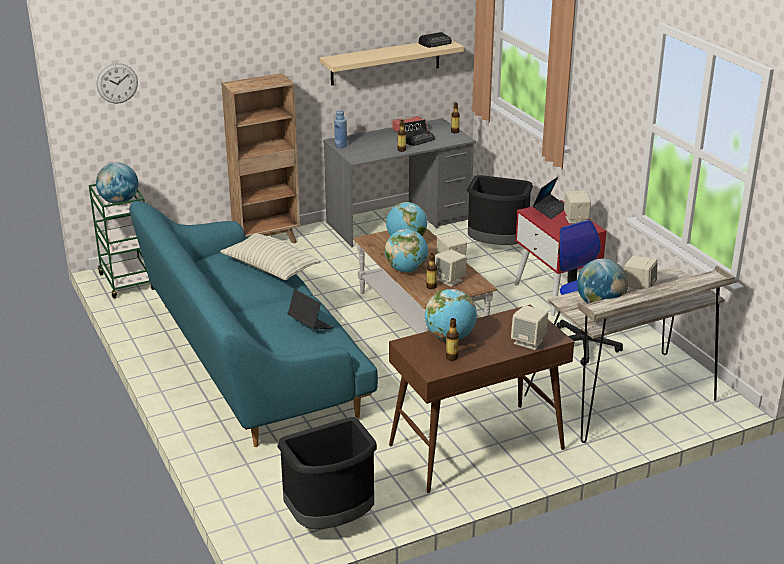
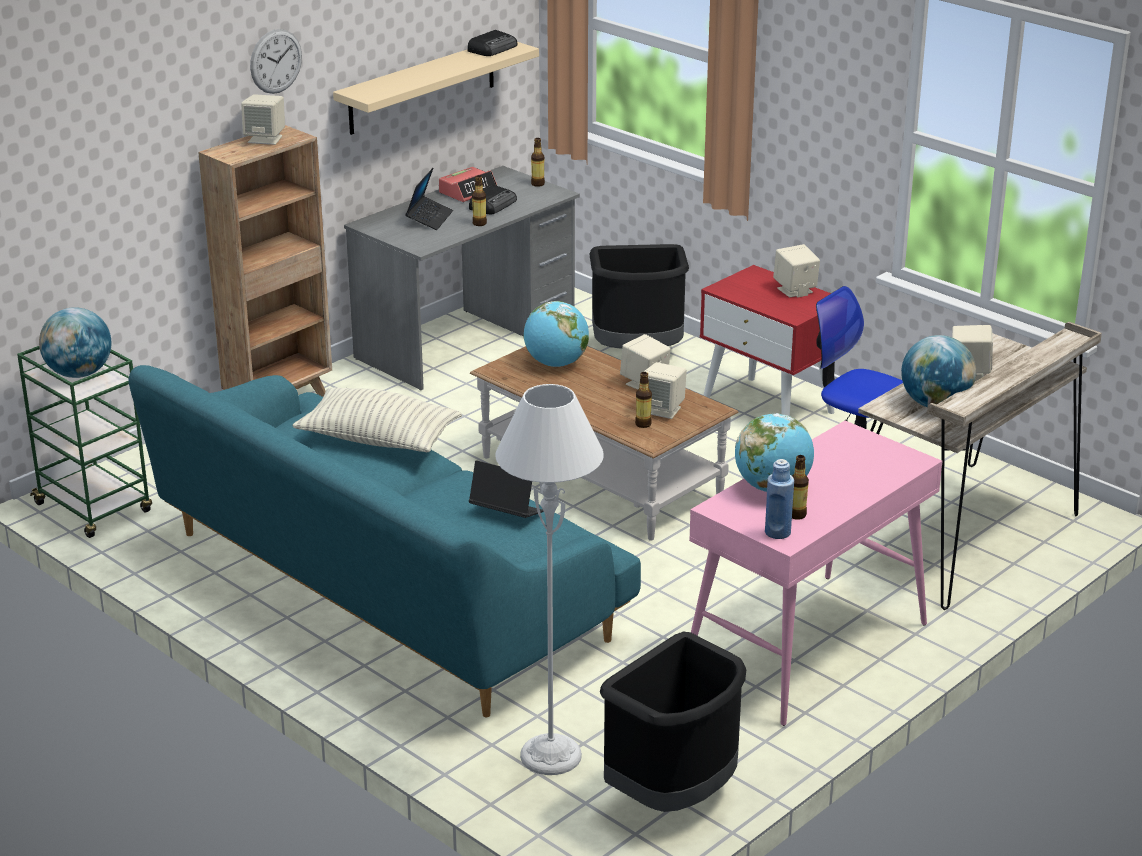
camera: 20 degrees left, 0 degrees up
(117, 83) = (45, 174): wall clock -> wall clock (276, 61)
(275, 478) = (550, 755): none -> grey floor lamp
(341, 146) = (380, 230): blue bottle -> blue bottle (777, 532)
(406, 270) = (587, 406): globe -> none
(476, 448) = (806, 648): brown console table -> pink console table
(529, 342) = (884, 473): beige speaker -> beige speaker (265, 139)
(550, 210) = (748, 282): laptop -> laptop (429, 218)

